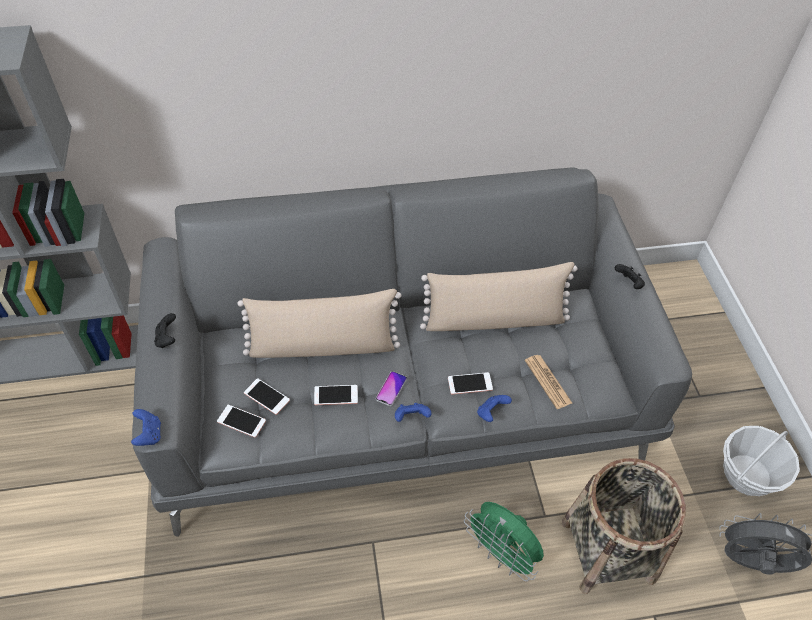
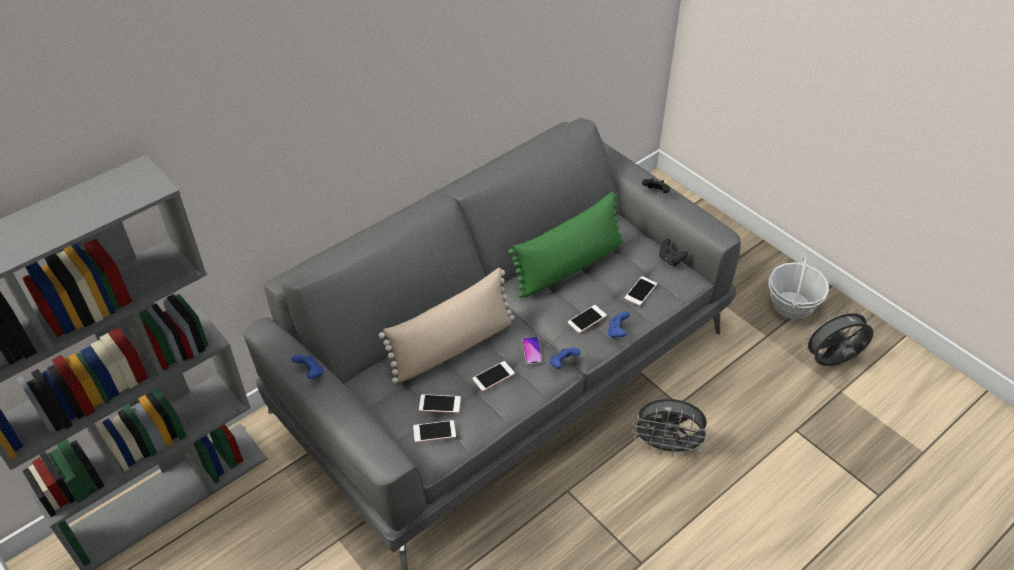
camera: 30 degrees left, 5 degrees down
(149, 434) = (387, 466): blue game controller -> blue game controller (310, 373)
(167, 339) = (337, 392): black game controller -> black game controller (670, 259)
(495, 319) = (569, 266): beige pillow -> green pillow
(501, 554) = (667, 446): green fan -> grey fan
(548, 382) = (640, 291): newspaper -> phone
(607, 550) = (736, 404): basket -> none

